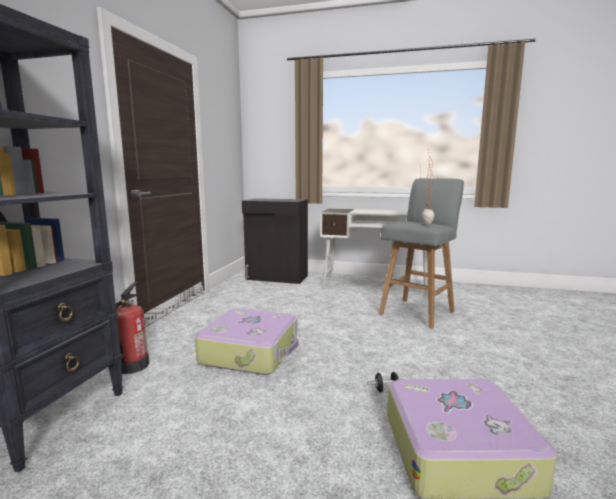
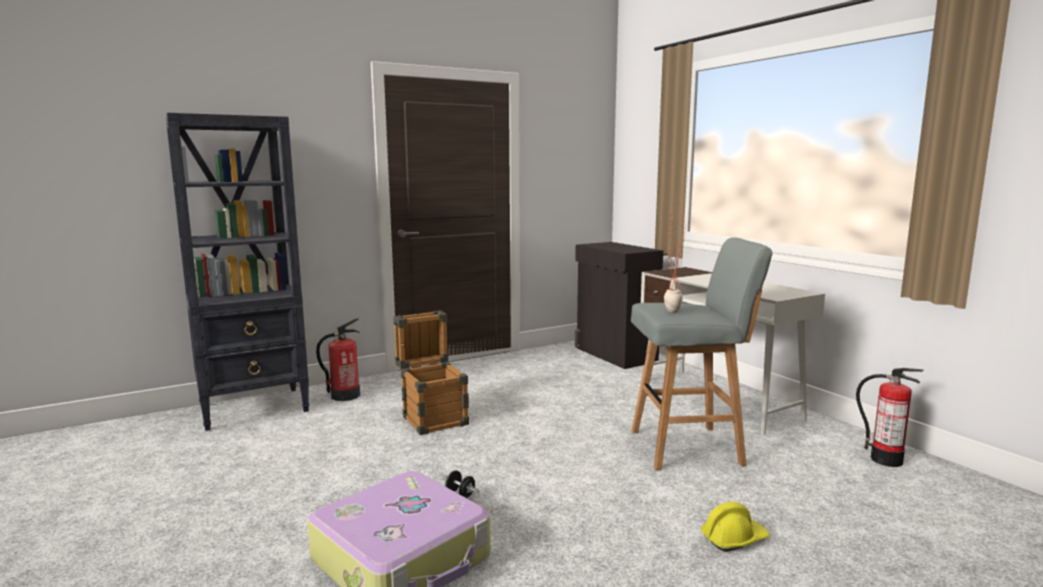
camera: 45 degrees right, 0 degrees up
(251, 352) = (432, 417): suitcase -> crate
(481, 291) = (886, 460): none -> fire extinguisher
(524, 345) = (734, 539): none -> yellow hard hat

